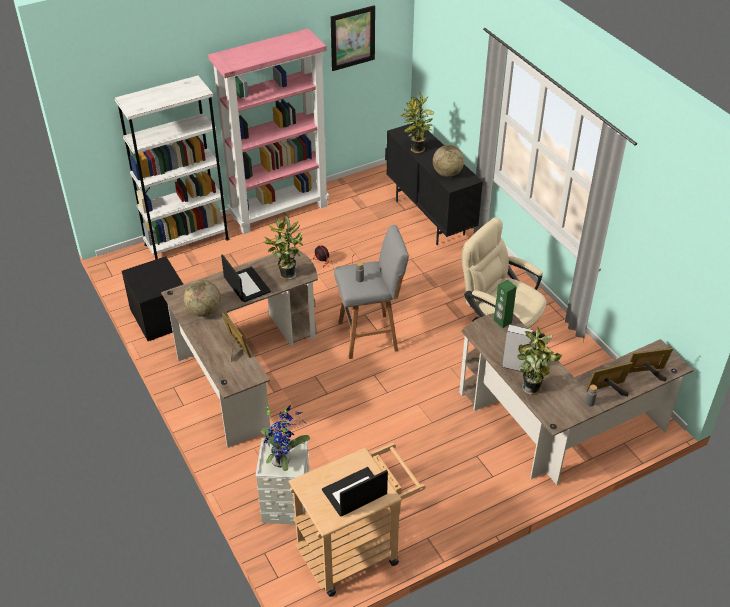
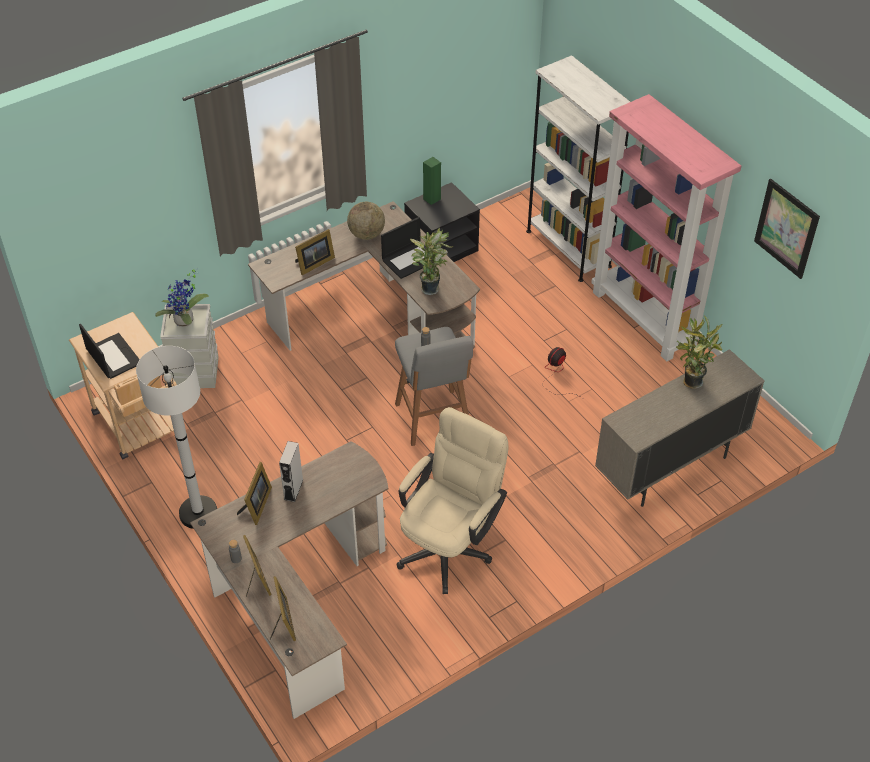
camera: 85 degrees right, 5 degrees up
(430, 218) = (669, 467): black cabinet -> beige cabinet
(447, 173) = (644, 414): globe -> none
(466, 498) = (198, 513): none -> white floor lamp
(502, 321) = (368, 479): green speaker -> green speaker (431, 199)
(533, 390) = (257, 506): potted plant -> picture frame

